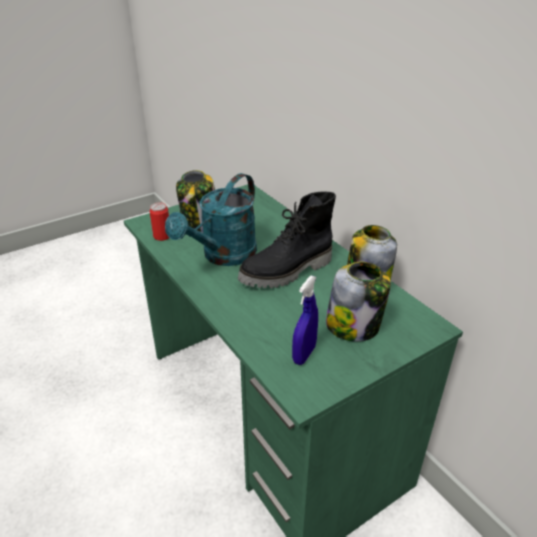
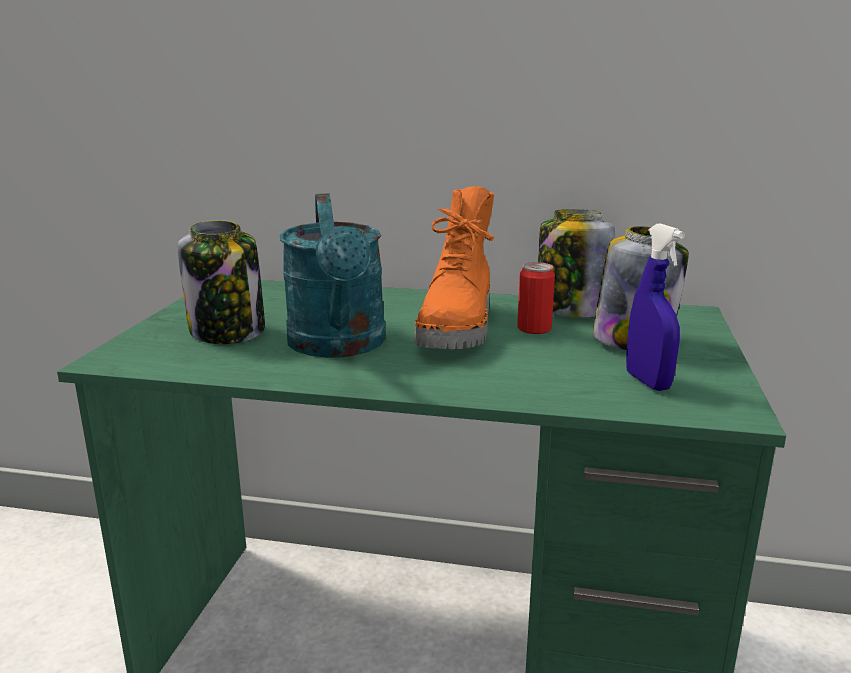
camera: 45 degrees left, 15 degrees down
(162, 236) = (185, 361): can -> can (534, 329)
(287, 272) = (459, 329): black boot -> orange boot

